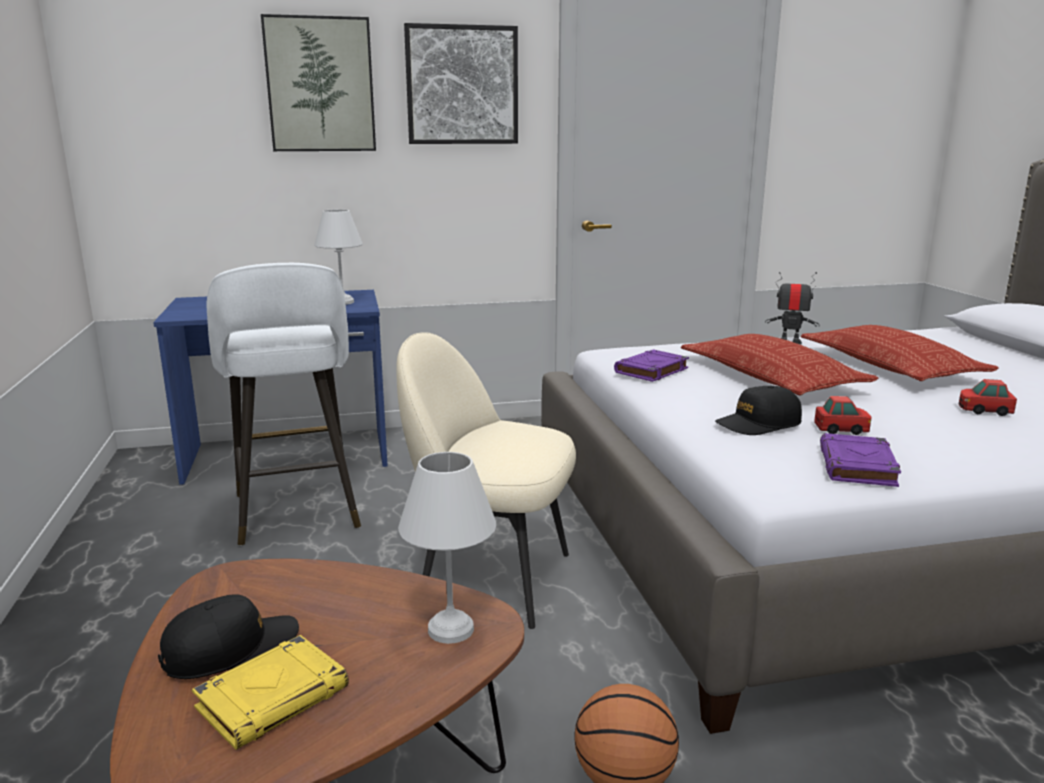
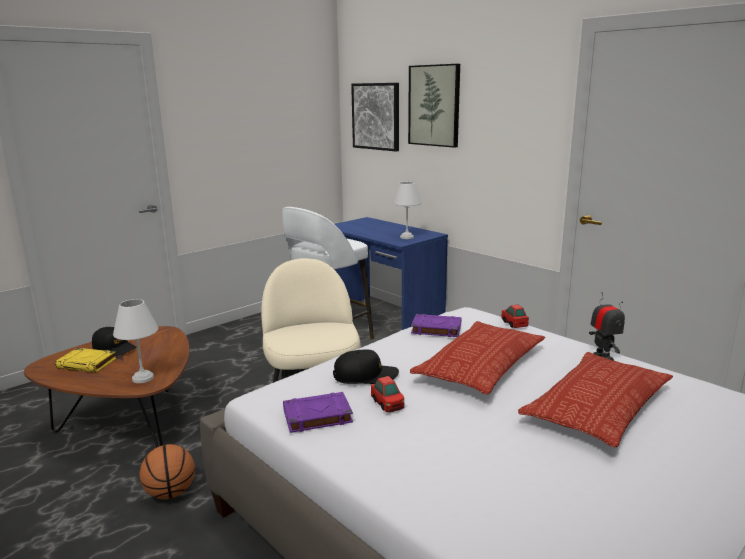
camera: 60 degrees right, 0 degrees up
(462, 85) = (508, 106): picture -> picture (376, 116)
(758, 424) = (365, 376): black cap -> black cap turned 135 degrees clockwise
(984, 411) = (513, 459): toy car -> toy car (514, 323)

